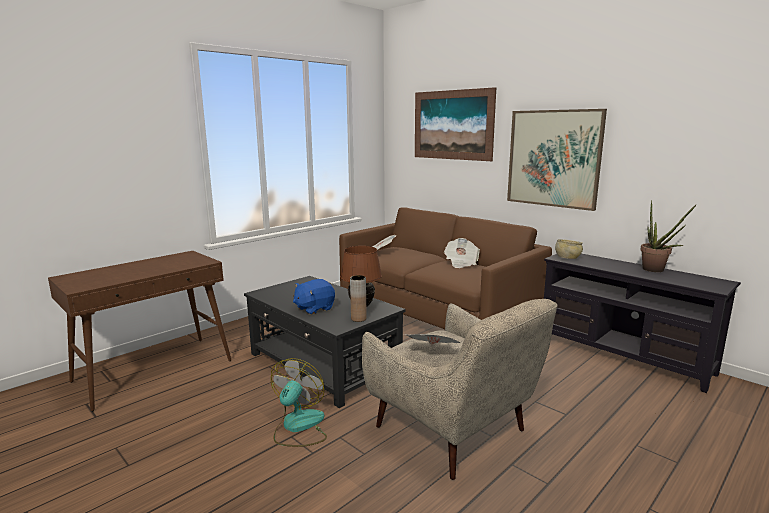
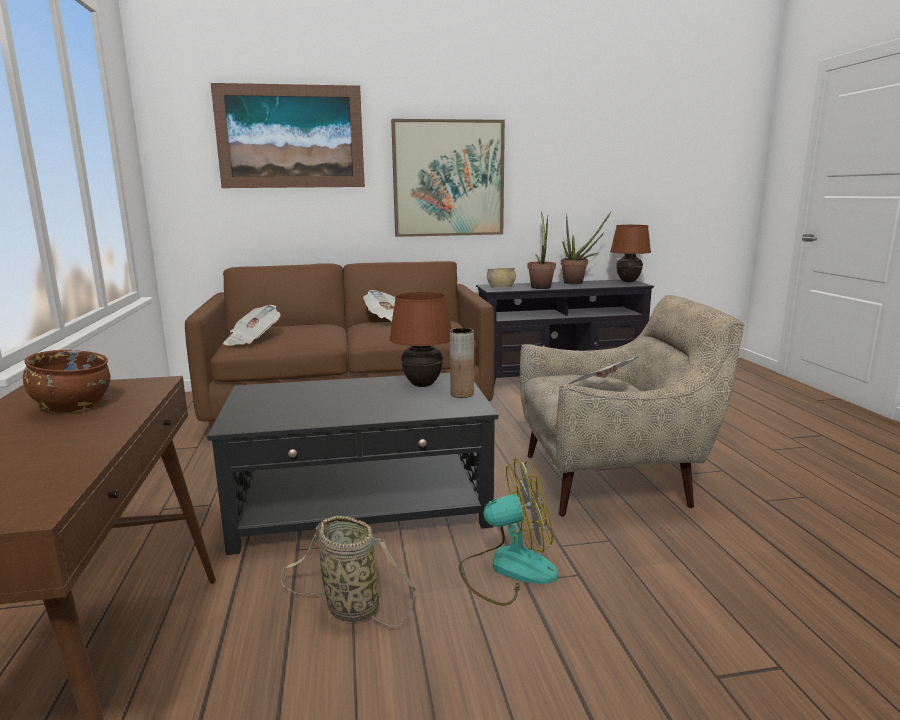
camera: 55 degrees left, 0 degrees up
(171, 263) = (72, 406): none -> brown bowl
(233, 396) = (348, 607): none -> basket
(298, 427) = (507, 569): fan -> fan turned 120 degrees clockwise
(314, 308) = (381, 407): blue plush toy -> none
(604, 265) = (540, 286): none -> potted plant
(717, 283) = (628, 281): none -> brown table lamp

